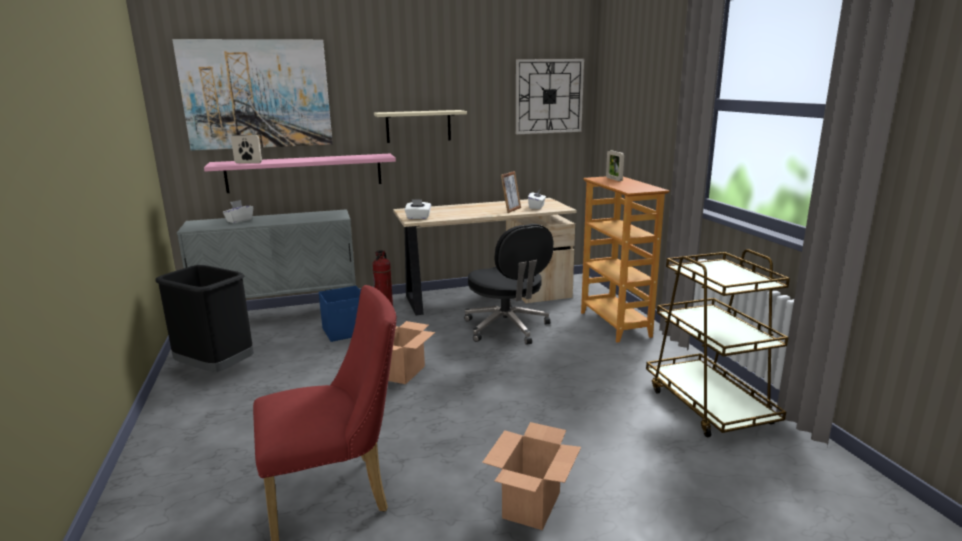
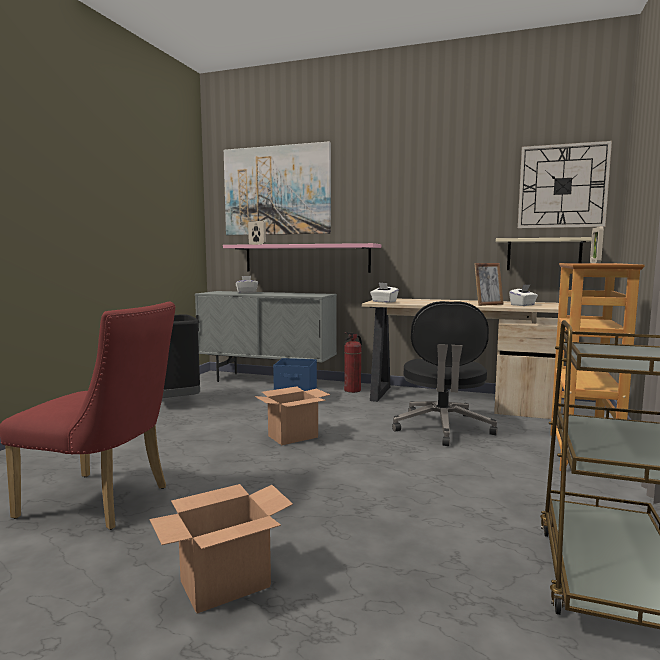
camera: 35 degrees right, 10 degrees down
(418, 126) = (410, 218): beige shelf -> beige shelf (543, 254)

